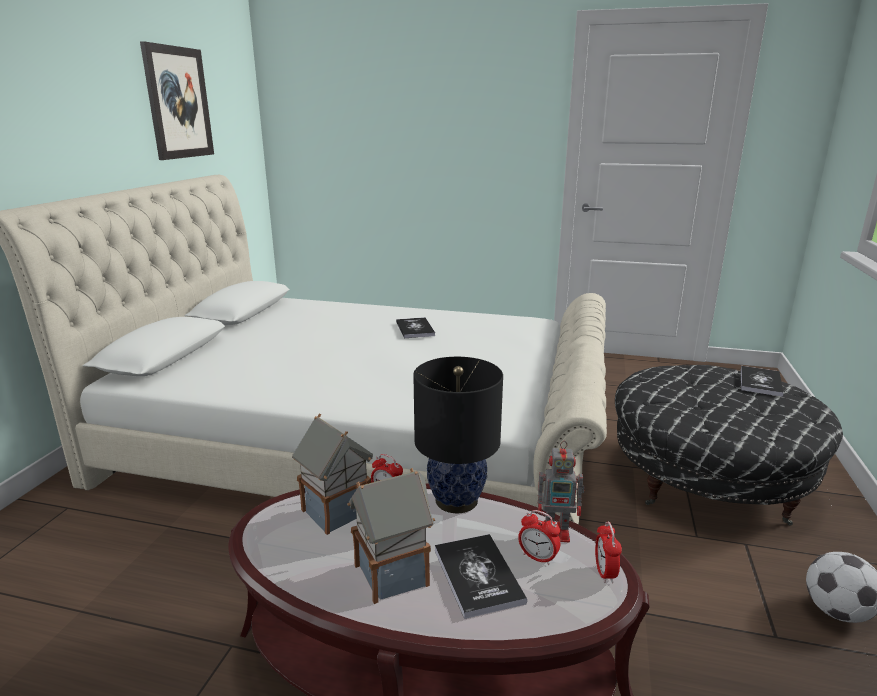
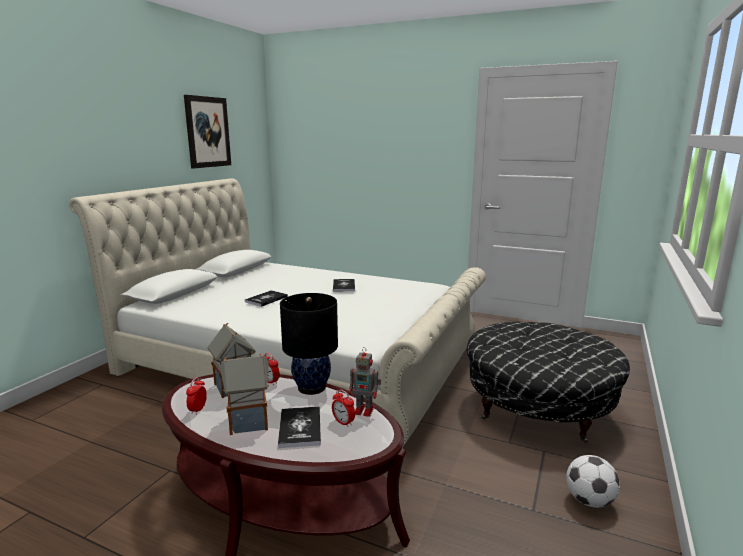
camera: 10 degrees right, 5 degrees down
(604, 573) = (380, 434): alarm clock -> alarm clock (198, 409)
(760, 382) = (579, 336): book -> book (266, 299)

